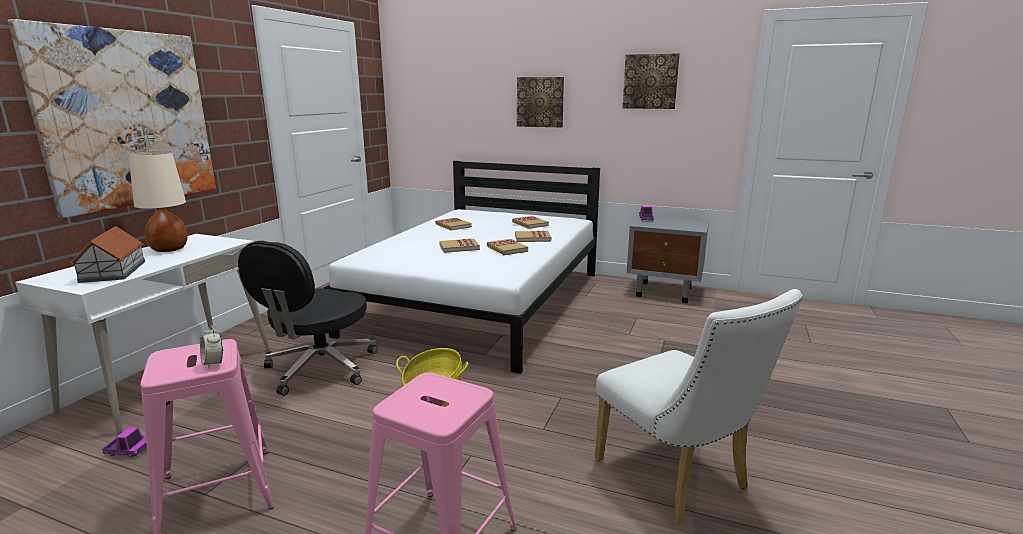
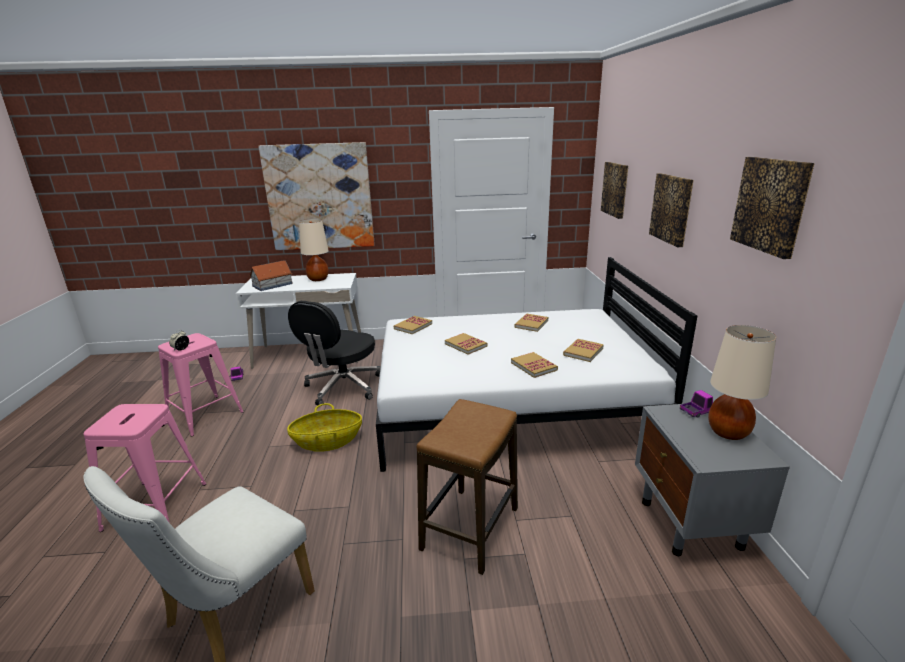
camera: 65 degrees right, 5 degrees up
(320, 368) = (342, 387): black office chair -> black office chair turned 60 degrees counterclockwise
(440, 100) = (615, 189): none -> picture
(507, 249) = (483, 364): book -> book (413, 326)
(627, 351) = (470, 528): none -> stool
(672, 220) = (728, 433): none -> beige table lamp

